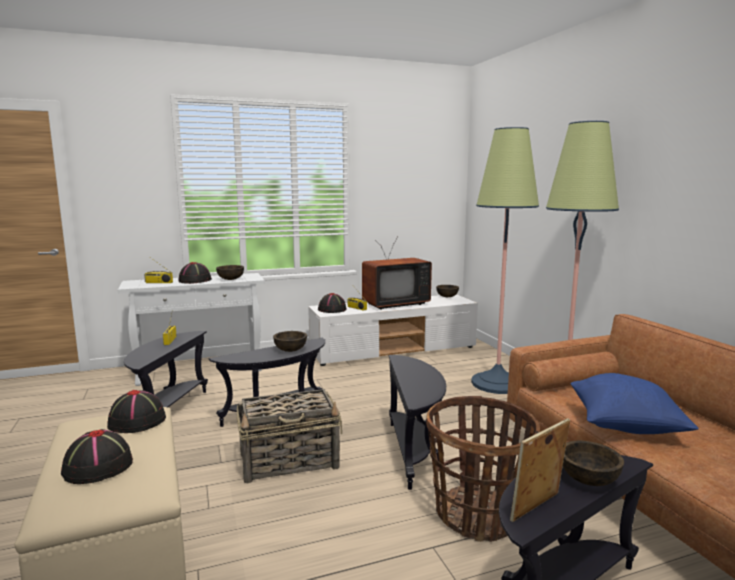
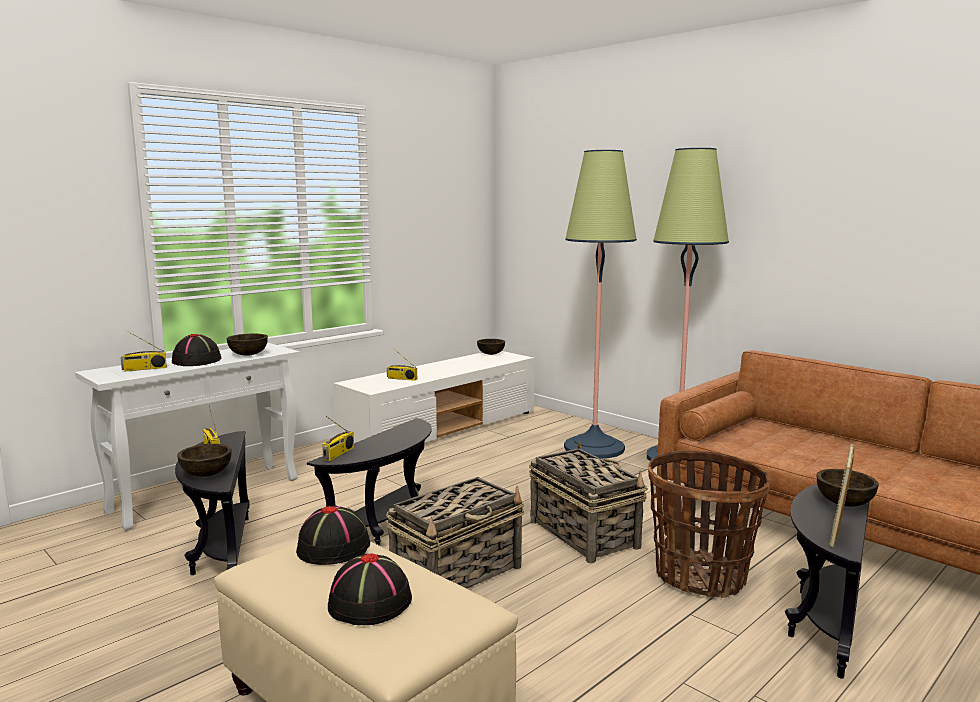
camera: 25 degrees left, 0 degrees up
(235, 355) = (338, 454): none -> radio
(290, 350) = (400, 437): brown bowl -> brown bowl (206, 474)
(332, 310) = (373, 384): black hat -> none
(393, 304) = (439, 368): television -> none
(414, 452) = (583, 533): black side table -> basket
(624, 427) = (805, 459): blue pillow -> none

